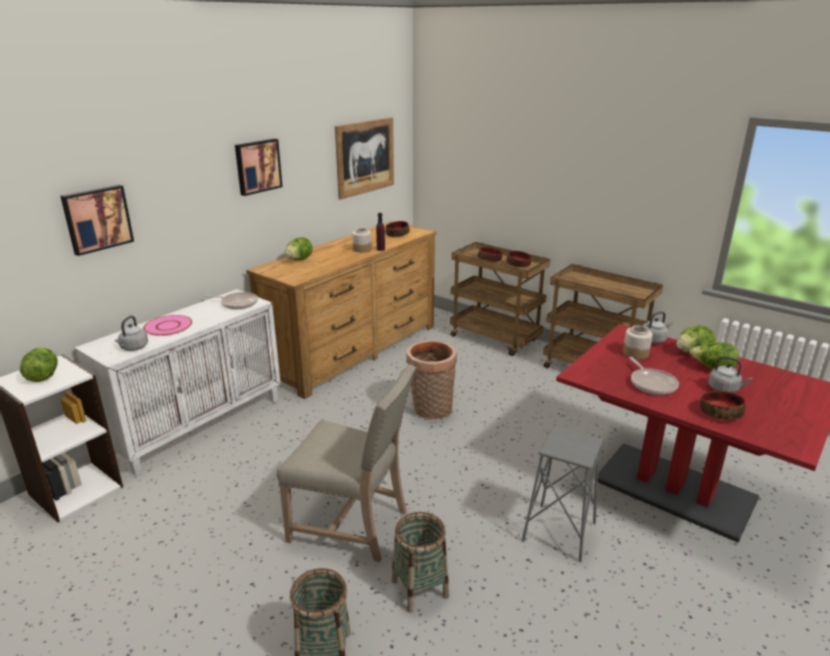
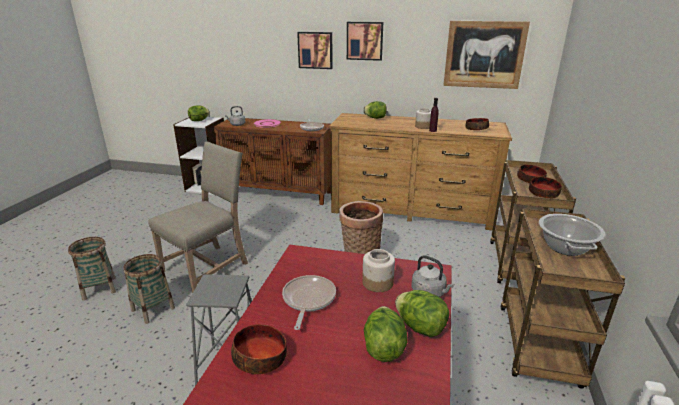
camera: 65 degrees right, 0 degrees up
(97, 219) = (251, 50): picture -> picture (315, 50)
(199, 424) = (279, 193): white cabinet -> brown cabinet
(353, 524) = (208, 267): beige chair -> beige chair turned 135 degrees counterclockwise
(604, 286) = (566, 247): none -> cooking pot
(651, 383) = (308, 300): frying pan -> frying pan turned 135 degrees clockwise
(725, 389) = (329, 361): grey kettle -> none

